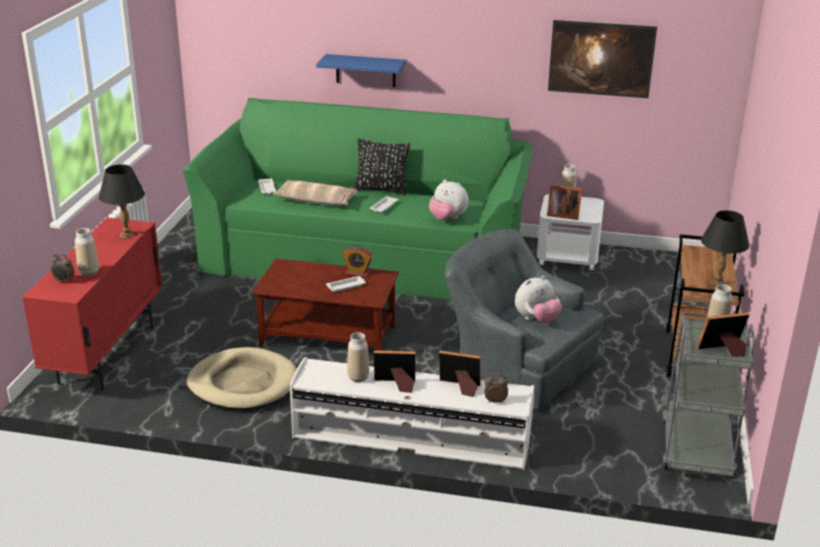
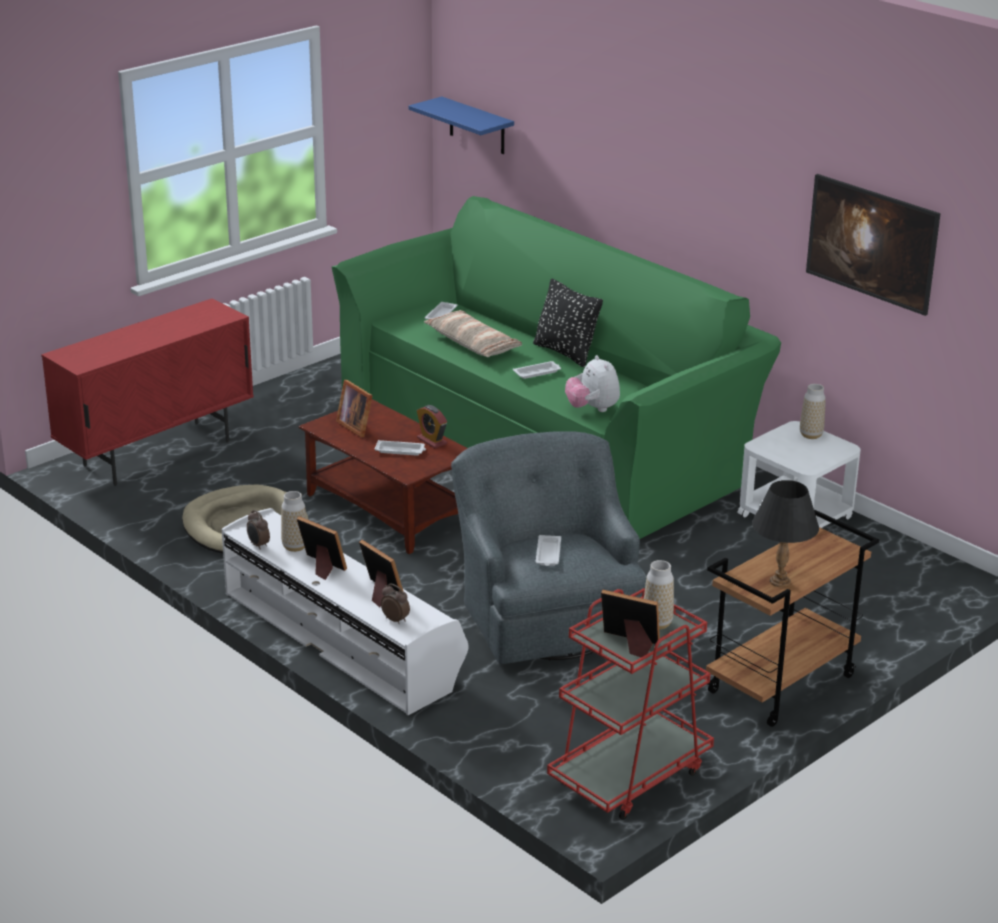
camera: 35 degrees right, 0 degrees up
(64, 281) = (92, 351): alarm clock -> alarm clock (258, 545)
(89, 273) = (123, 349): vase -> none
(127, 235) = (205, 322): black table lamp -> none
(365, 70) = (610, 191): blue shelf -> blue shelf (477, 126)
(536, 320) = (548, 554): plush toy -> white tray
(562, 215) = (774, 451): picture frame -> picture frame (356, 426)
(697, 447) = (629, 774): grey cart -> red cart

